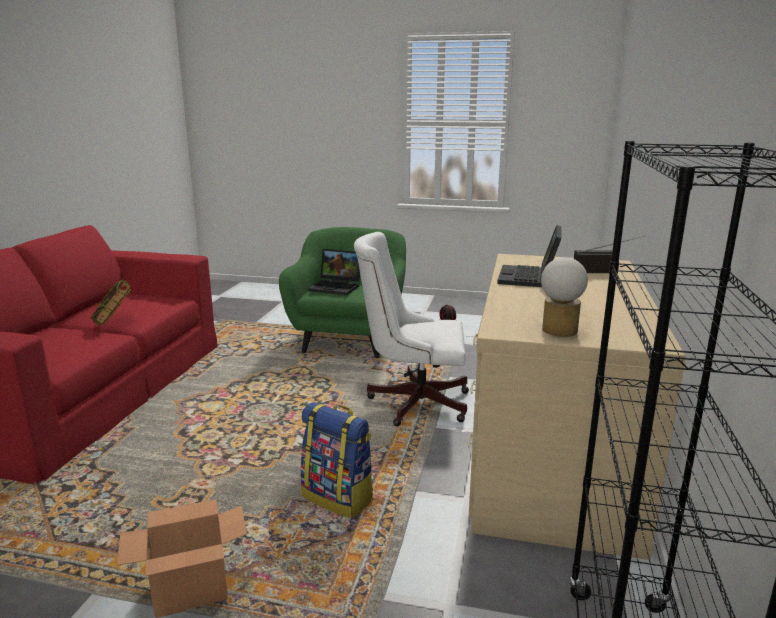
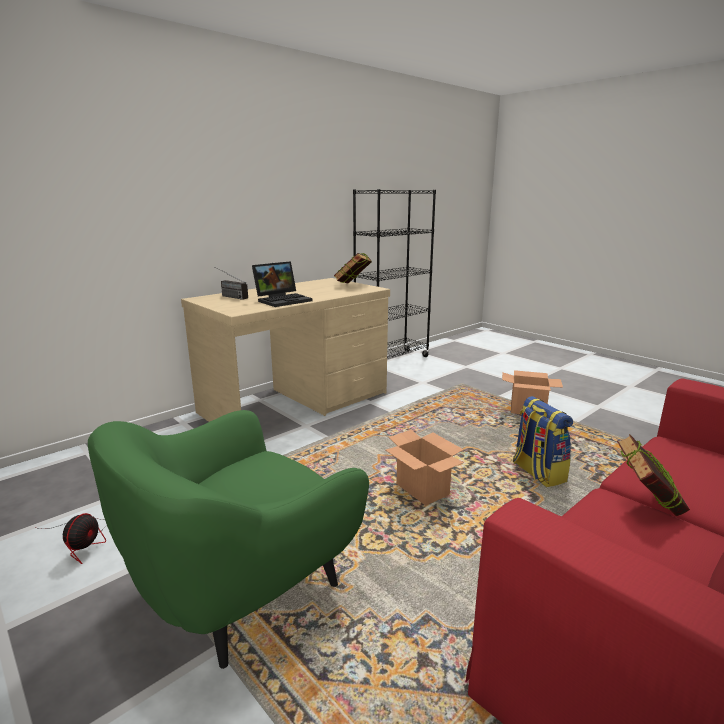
camera: 145 degrees left, 0 degrees up
(289, 409) = (423, 490): none -> cardboard box
(337, 287) = (268, 485): laptop -> none
(338, 497) = (435, 421): backpack -> backpack (537, 473)
(413, 402) = (313, 459): white office chair -> none
(558, 332) = (353, 285): table lamp -> book

